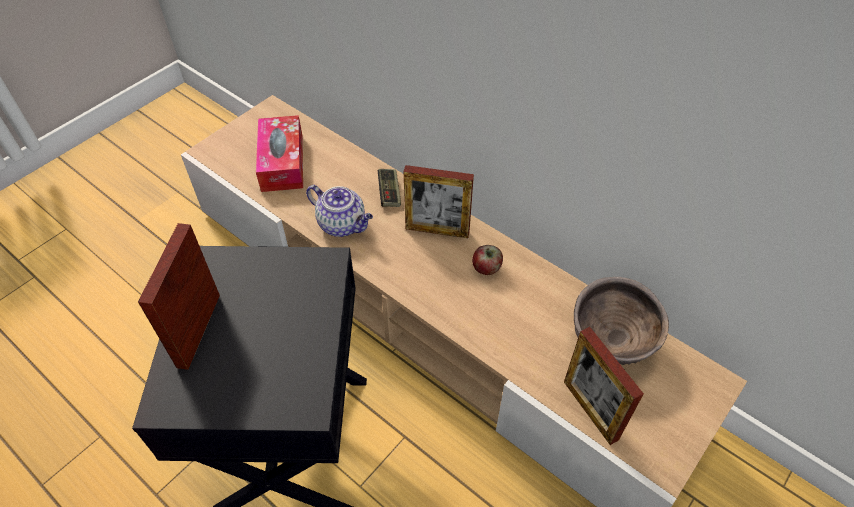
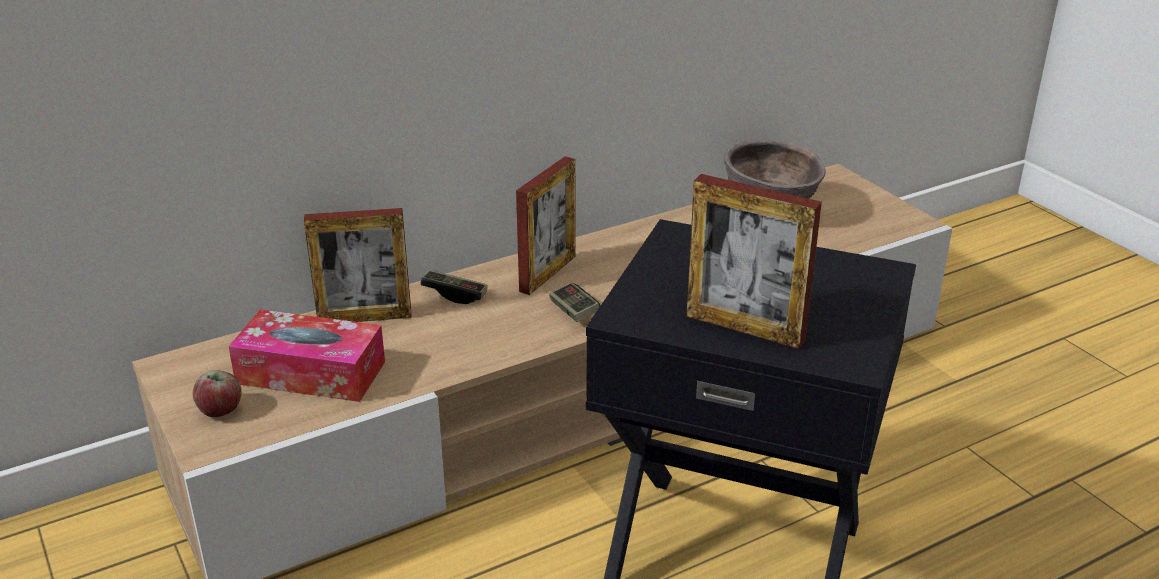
camera: 70 degrees left, 20 degrees down
(343, 224) = (486, 340): teapot -> none
(394, 258) = (574, 312): none -> game controller
(486, 268) = (630, 255): apple -> apple (221, 410)
(590, 410) = (843, 240): picture frame -> picture frame (365, 317)

